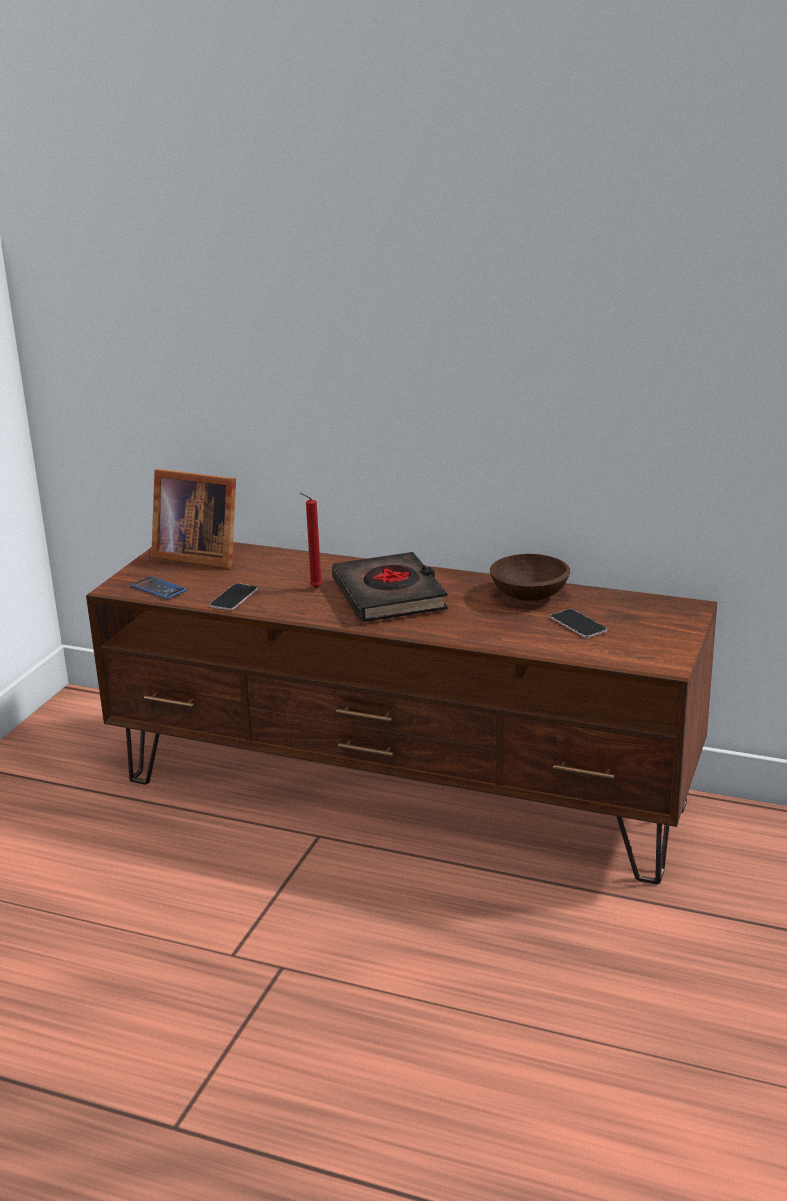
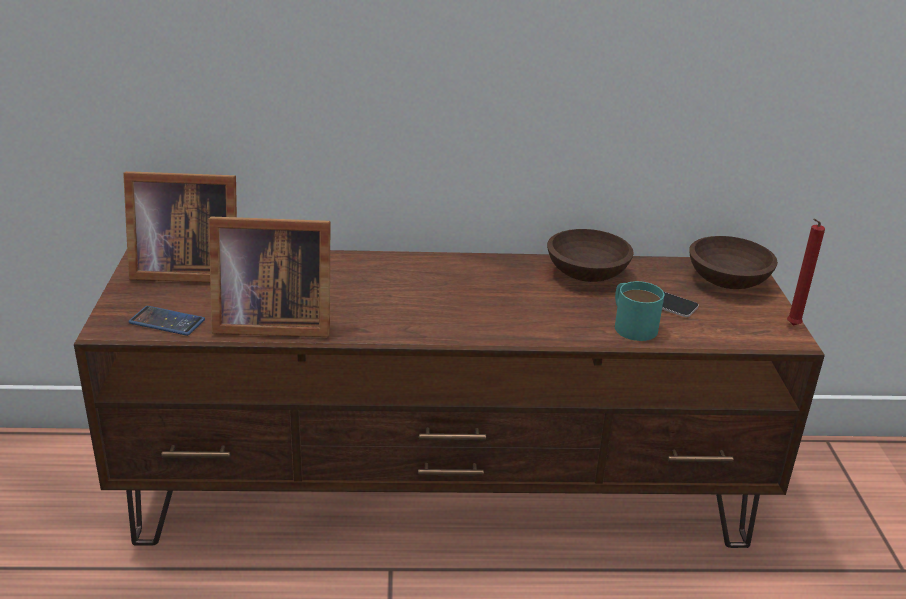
camera: 25 degrees left, 5 degrees up
(233, 598) = (269, 321): phone -> picture frame
(314, 588) = (354, 296): red candle -> red candle (791, 326)
(389, 595) = (445, 294): black book -> none
(529, 636) = (631, 324): none -> turquoise mug
(659, 615) = (727, 281): none -> brown bowl

